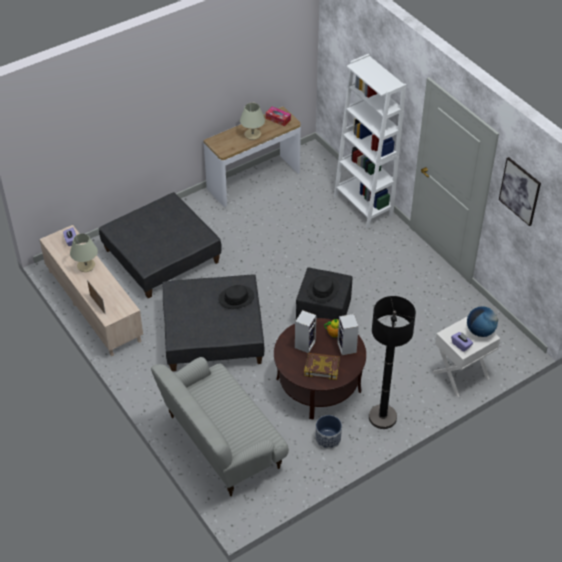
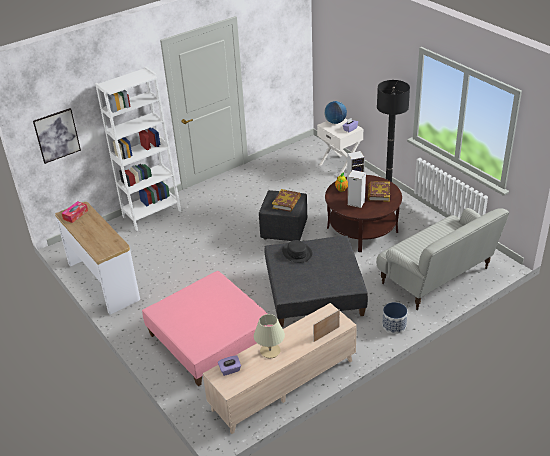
camera: 90 degrees left, 10 degrees down
(162, 255) = (209, 339): grey ottoman -> pink ottoman
(252, 134) = (96, 229): beige table lamp -> none
(322, 289) = (286, 202): black hat -> book
(327, 439) = (415, 223): planter -> planter (394, 326)
(520, 191) = (266, 39): picture -> picture (57, 135)

